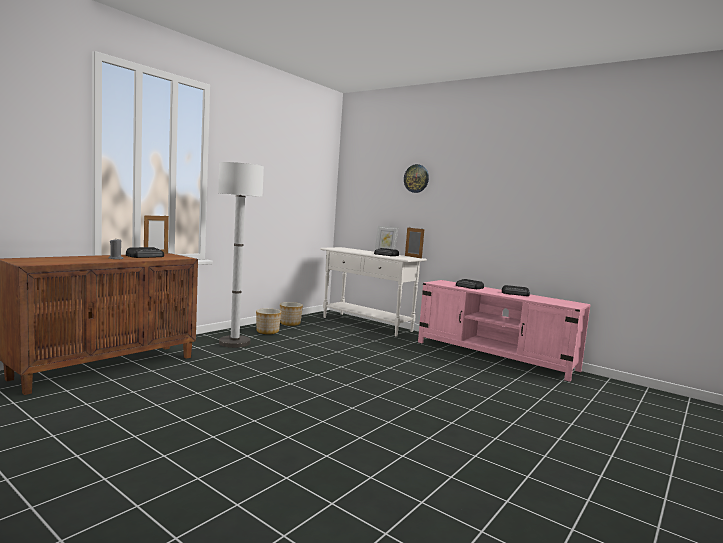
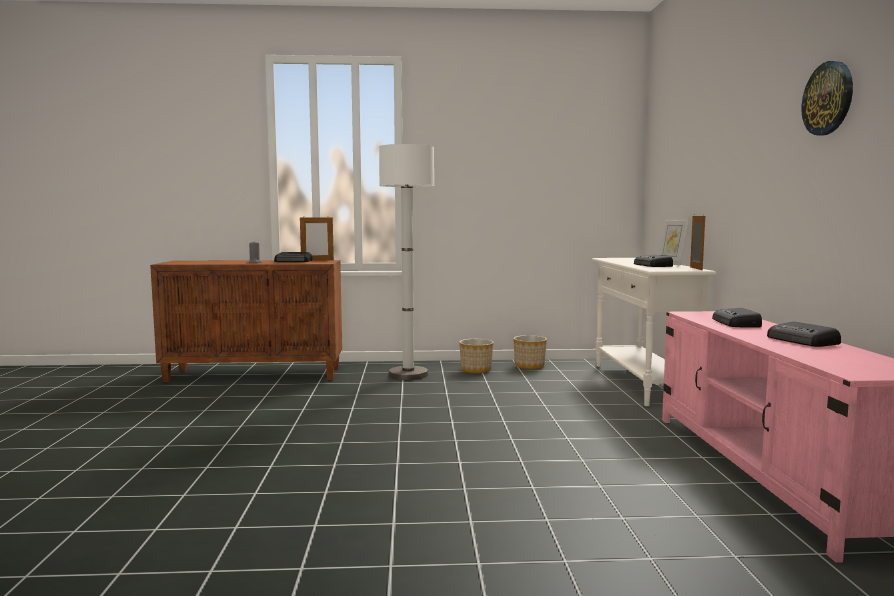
camera: 50 degrees right, 0 degrees up
(416, 178) = (711, 125): wall clock -> wall clock (828, 98)

